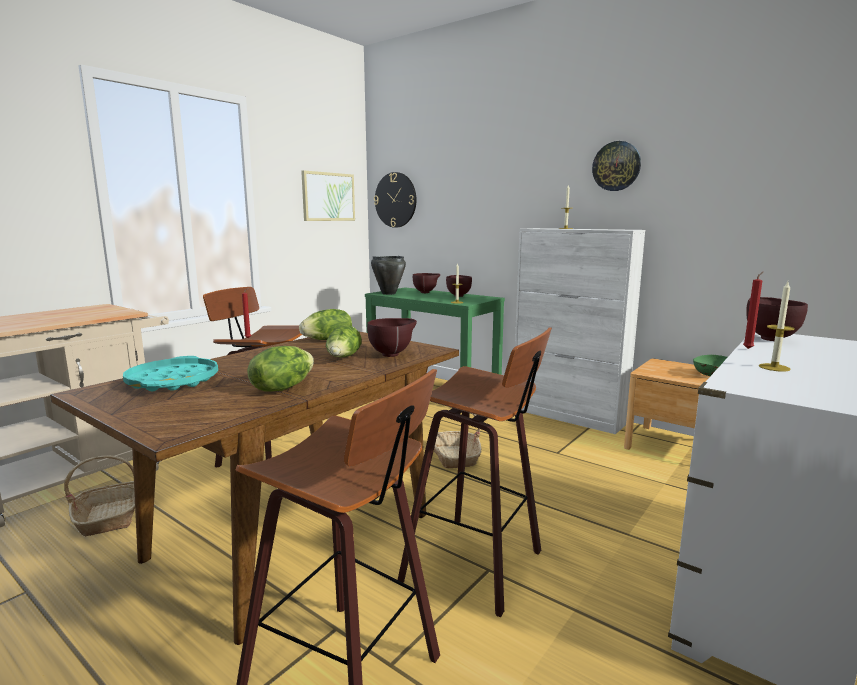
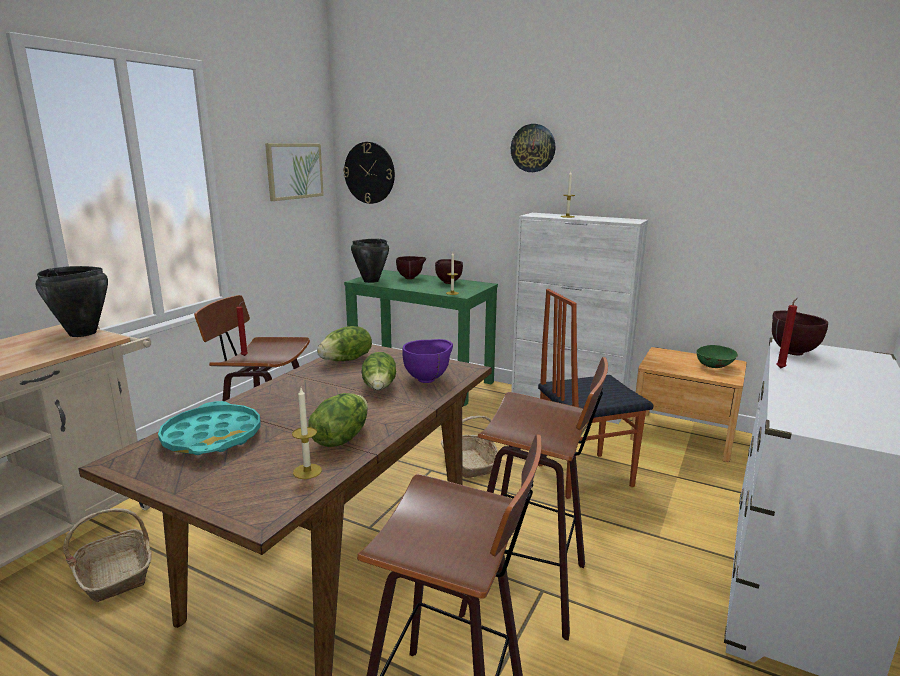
camera: 10 degrees left, 5 degrees up
(113, 309) = (82, 333): none -> black cooking pot
(392, 354) = (428, 379): brown bowl -> purple bowl
(564, 474) = (582, 474): none -> chair
(616, 166) = (618, 152): wall clock -> wall clock (533, 148)
(774, 367) = (814, 395): candle -> candle (307, 471)

